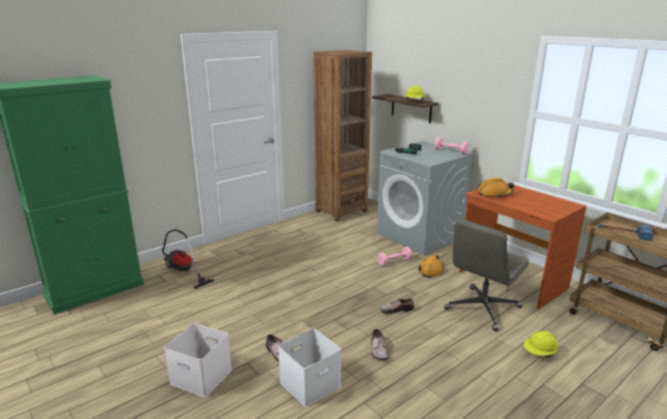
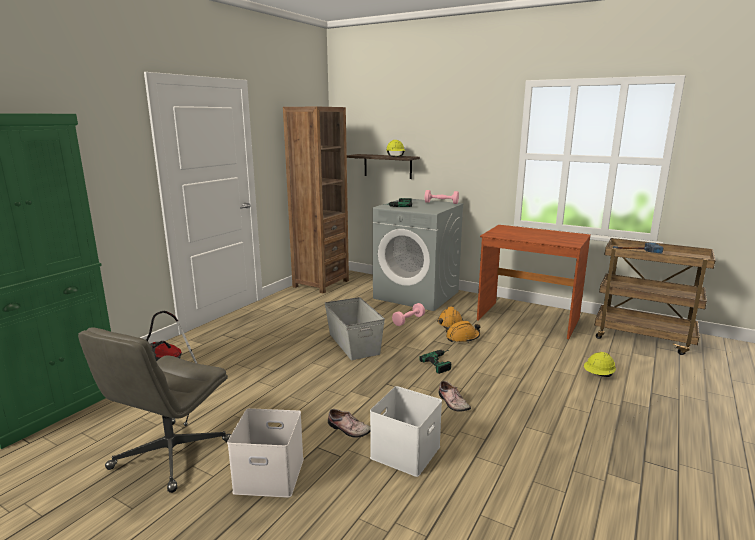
camera: 20 degrees left, 5 degrees down
(332, 276) = (354, 343): none -> grey storage box
(396, 309) = (442, 362): shoe -> power drill
(482, 309) = (521, 347): grey office chair -> grey office chair (171, 456)
(494, 194) = (506, 233): orange hard hat -> orange hard hat (462, 337)

